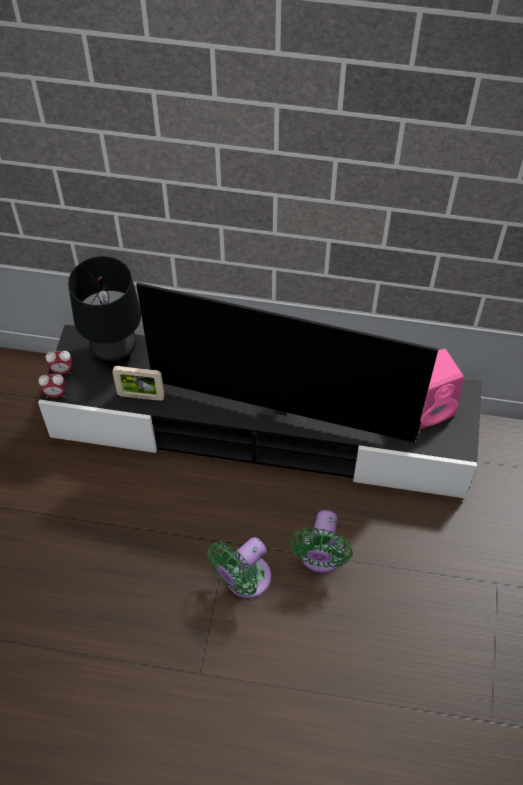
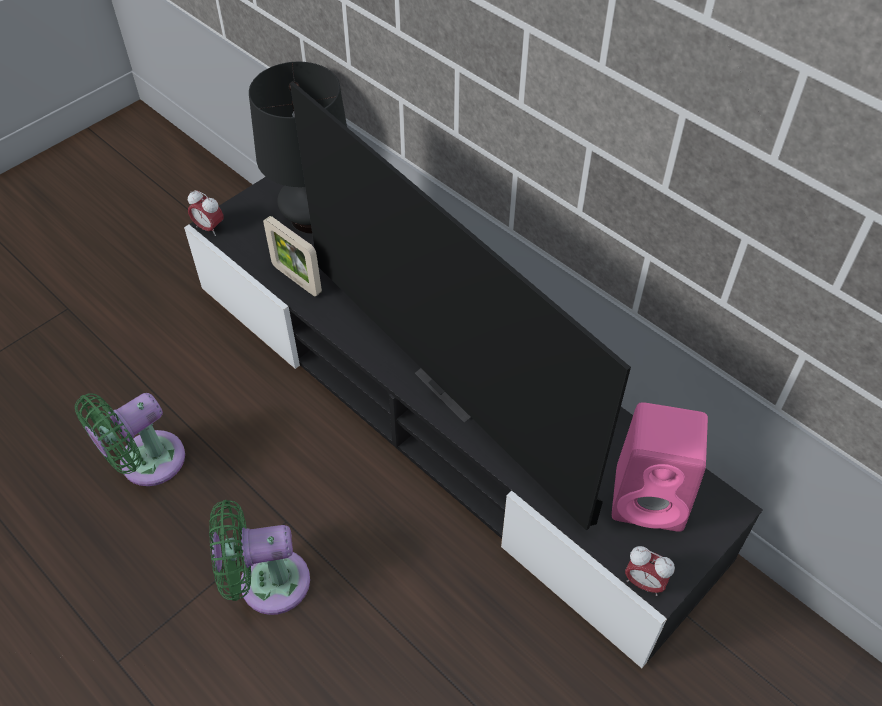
camera: 35 degrees right, 5 degrees down
(62, 371) = (238, 208): alarm clock -> alarm clock (644, 582)
(320, 557) = (383, 617): green fan -> green fan (146, 463)

